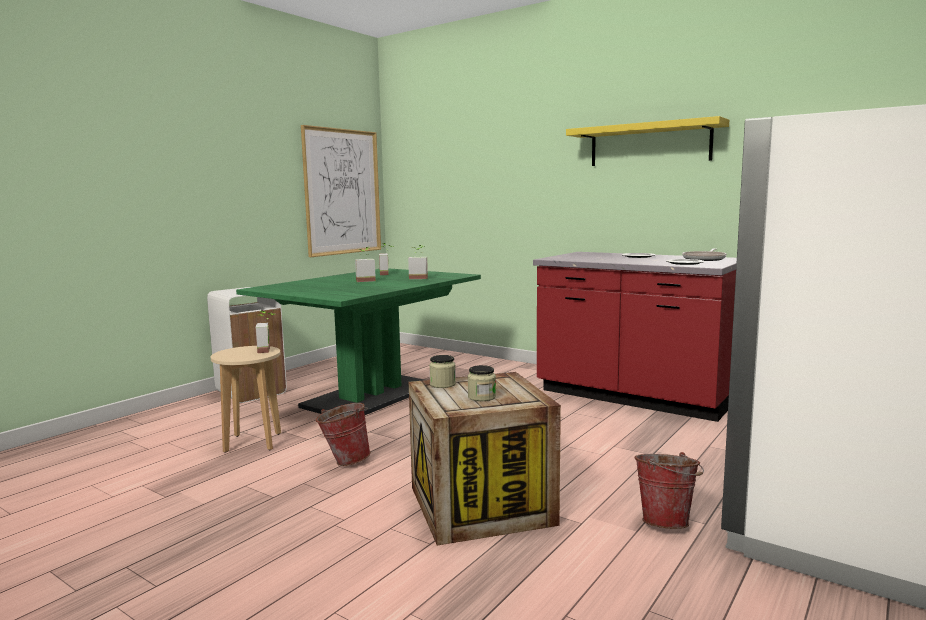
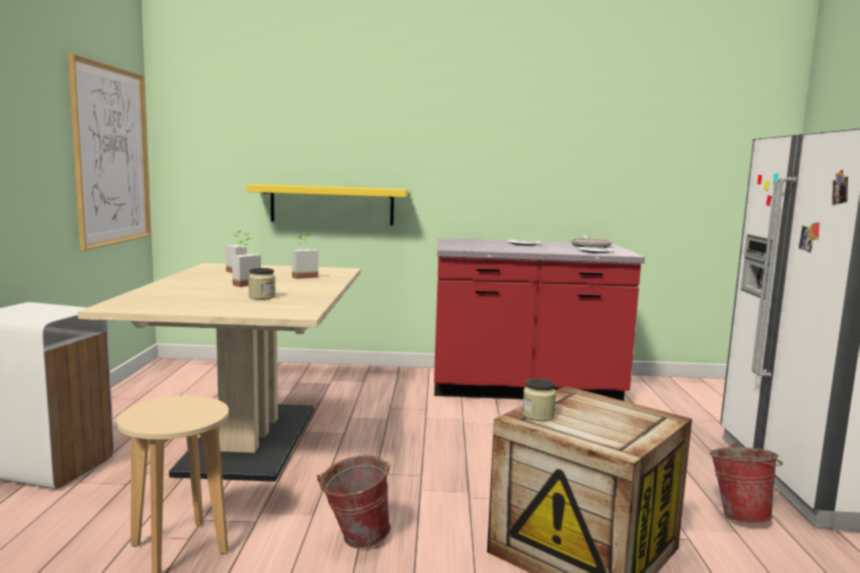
camera: 35 degrees left, 0 degrees up
(268, 350) = (201, 402): potted plant -> none
(371, 396) = (250, 439): green dining table -> beige dining table
(481, 397) = (611, 424): jar -> jar (262, 297)
(649, 144) = (518, 128): yellow shelf -> yellow shelf (332, 205)

